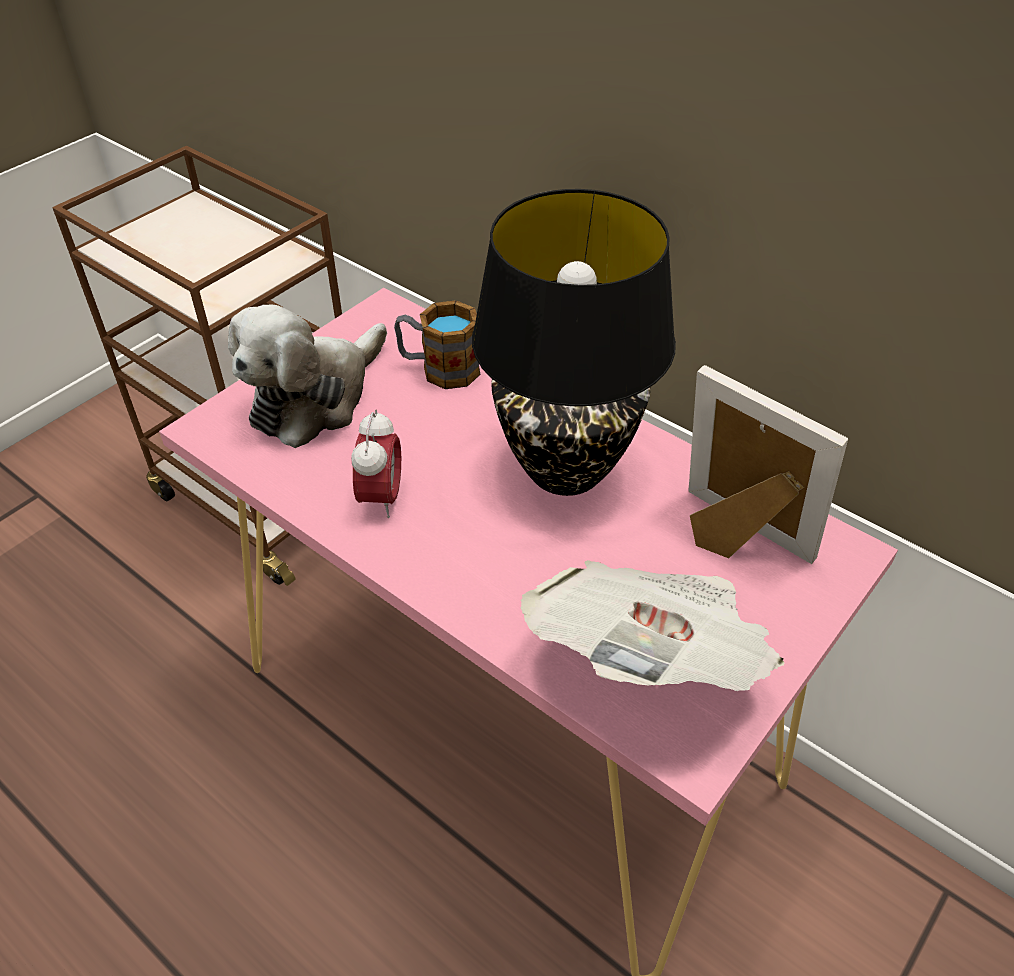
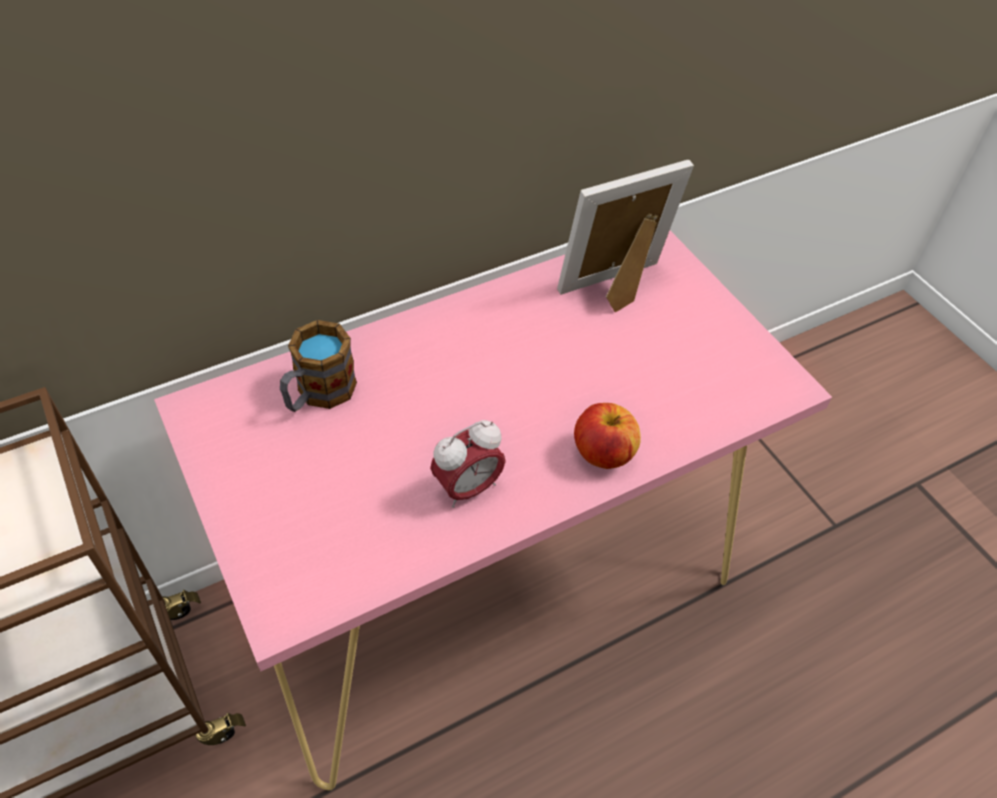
camera: 70 degrees left, 5 degrees up
(315, 398) = (296, 504): plush toy -> none
(381, 498) = (468, 488): alarm clock -> alarm clock turned 120 degrees clockwise
(476, 590) = (603, 454): none -> apple
(564, 469) = (498, 355): black table lamp -> none
(651, 657) = (705, 376): newspaper -> none

